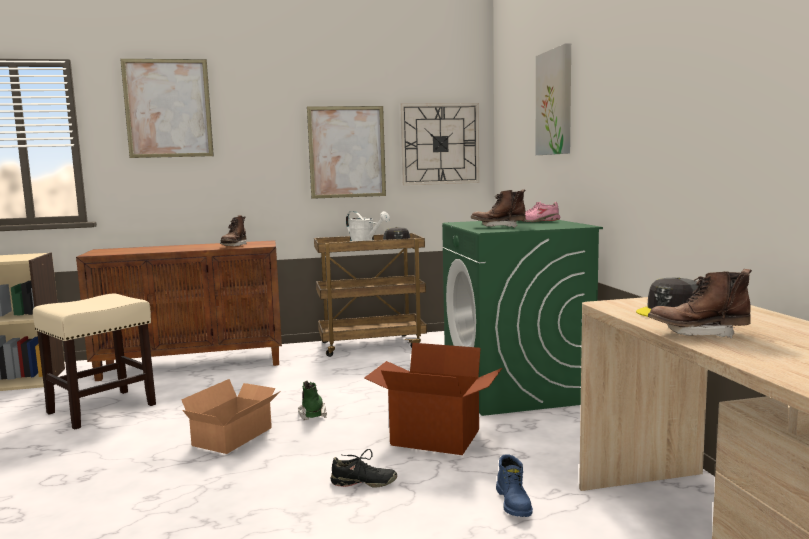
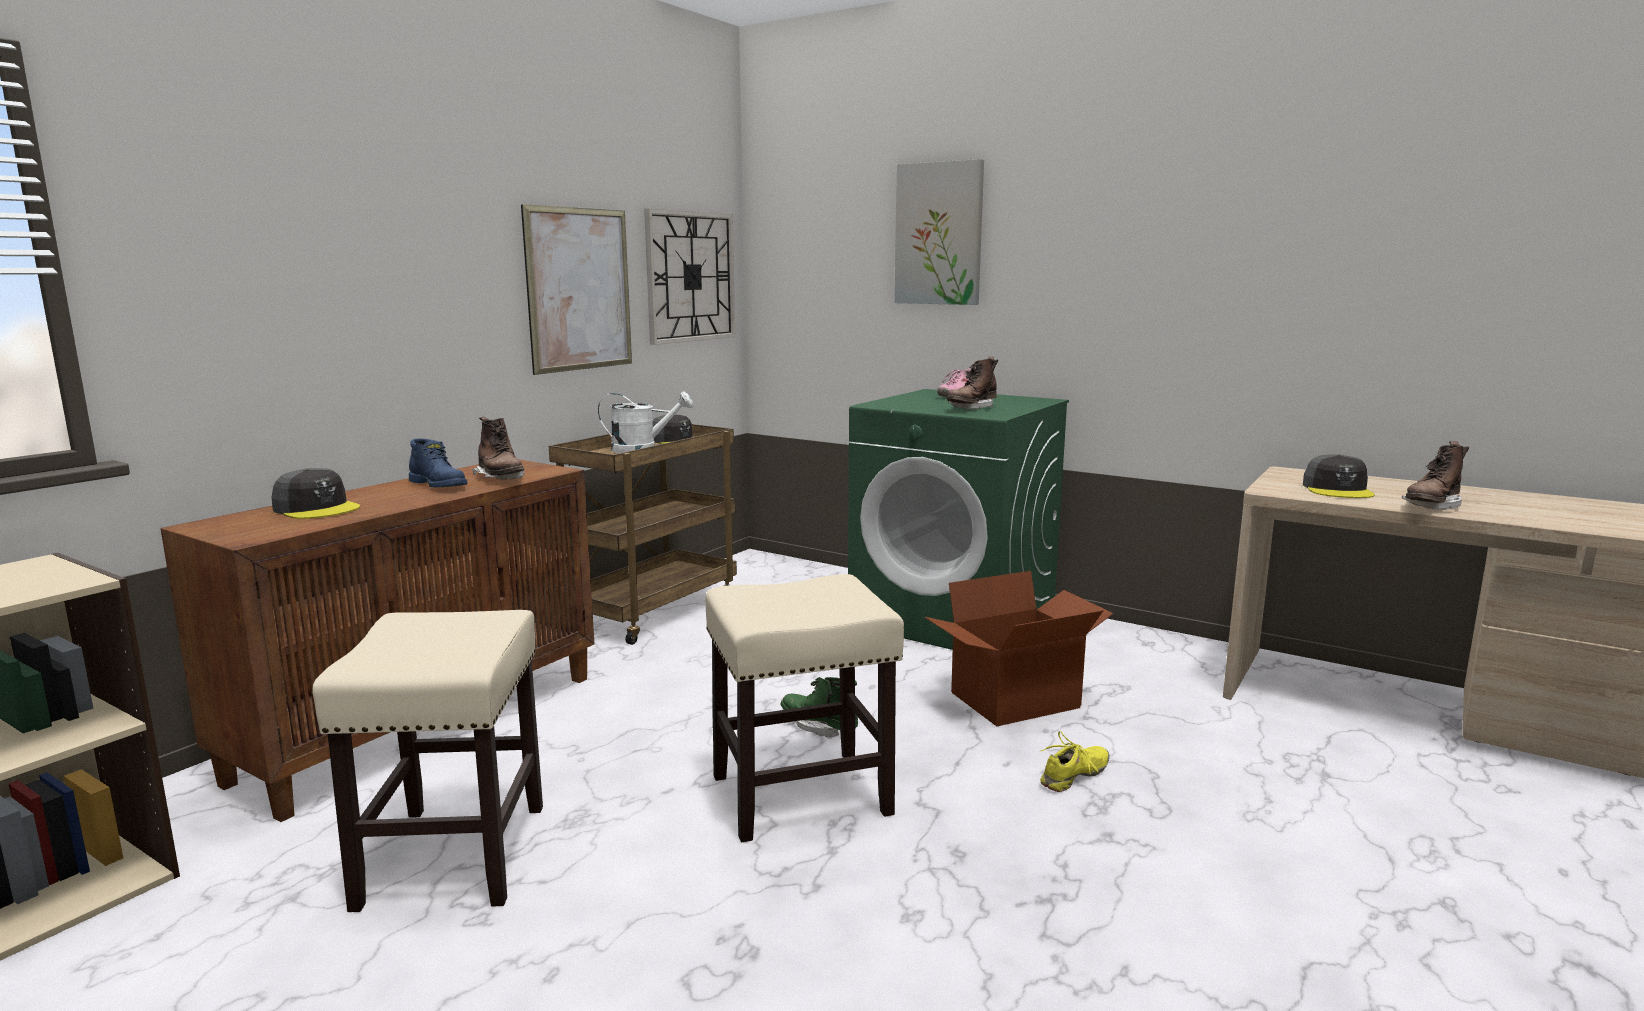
camera: 45 degrees left, 5 degrees up
(144, 249) = (317, 508): none -> grey cap
(168, 108) = (274, 191): picture -> none
(236, 436) = (803, 794): cardboard box -> beige stool
(363, 483) = (1075, 776): black shoe -> yellow shoe
(514, 503) = (1220, 733): blue boot -> blue boot (439, 485)

